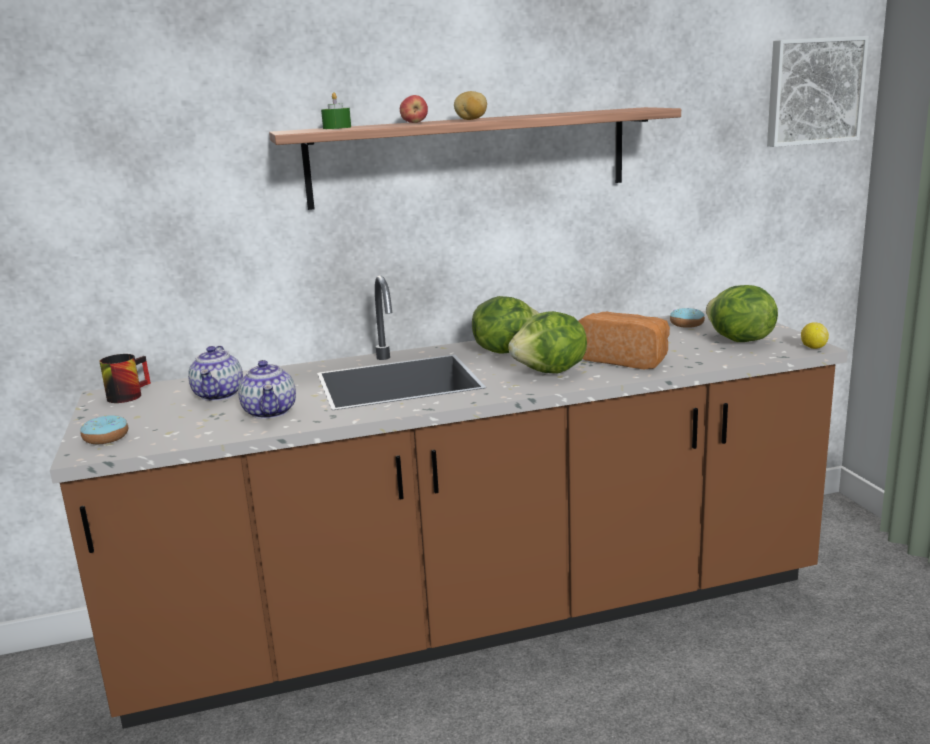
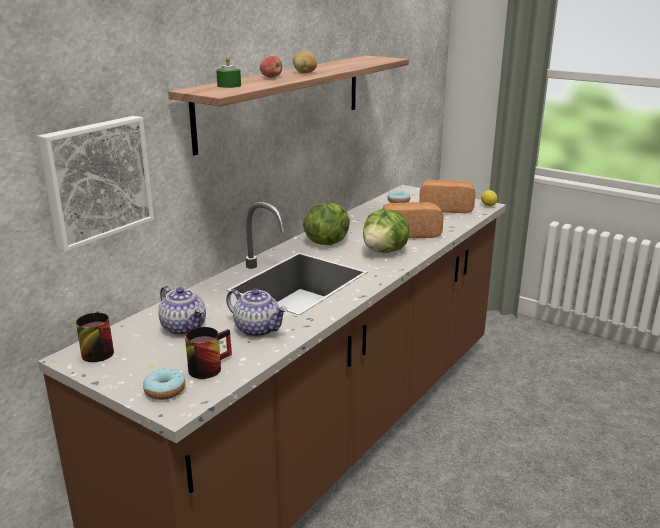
camera: 40 degrees left, 5 degrees up
(171, 429) = (208, 366): none -> mug
(739, 341) = (445, 208): lettuce -> bread
(813, 91) = (428, 40): picture -> picture (96, 180)

